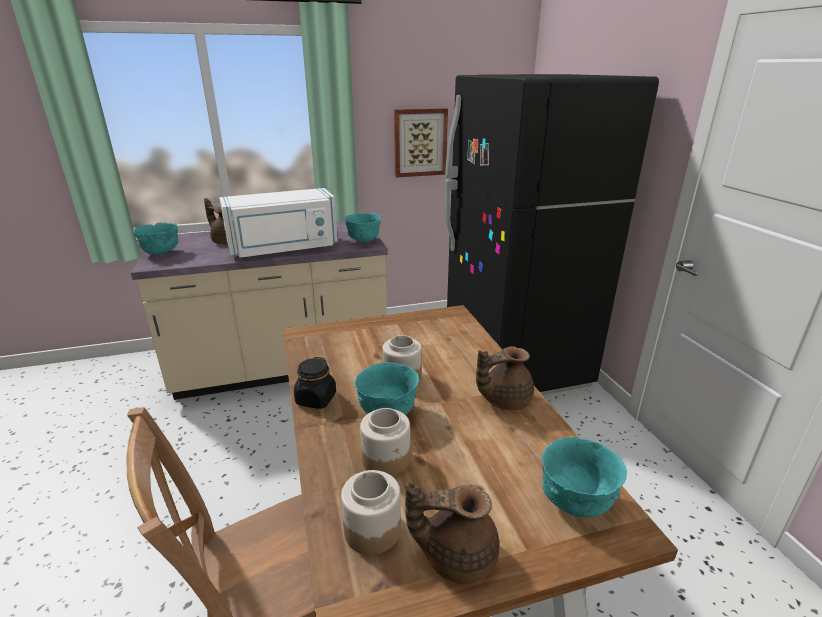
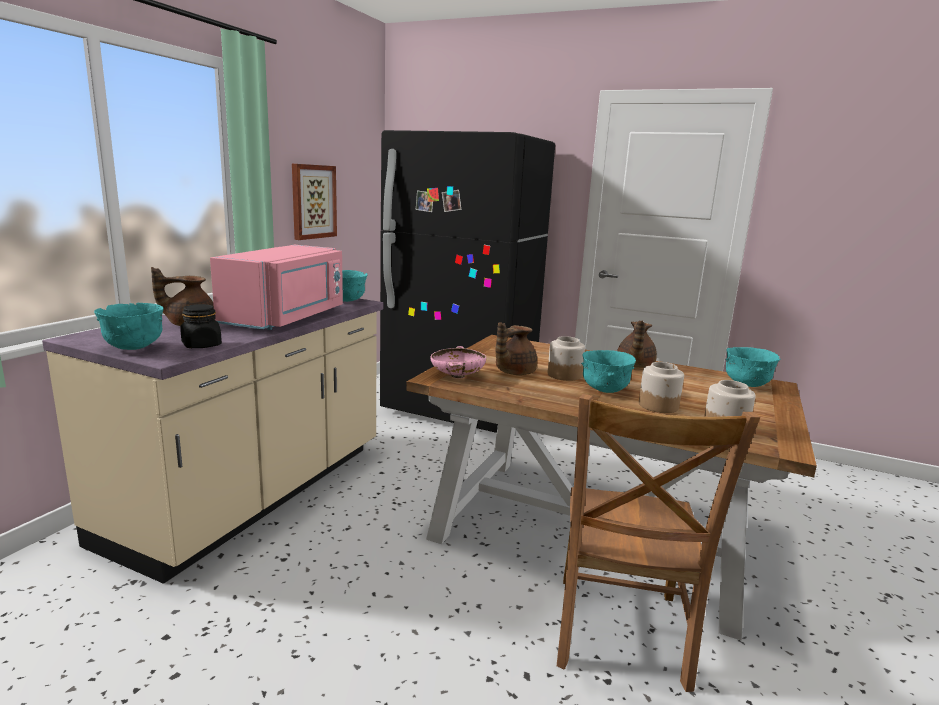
camera: 50 degrees left, 10 degrees down
(284, 249) = (287, 318): white microwave -> pink microwave
(316, 399) = (552, 402): black jar -> black jar (202, 345)
(322, 338) = (457, 376): none -> pink bowl
(456, 555) = (764, 417): brown teapot -> brown teapot (513, 372)

